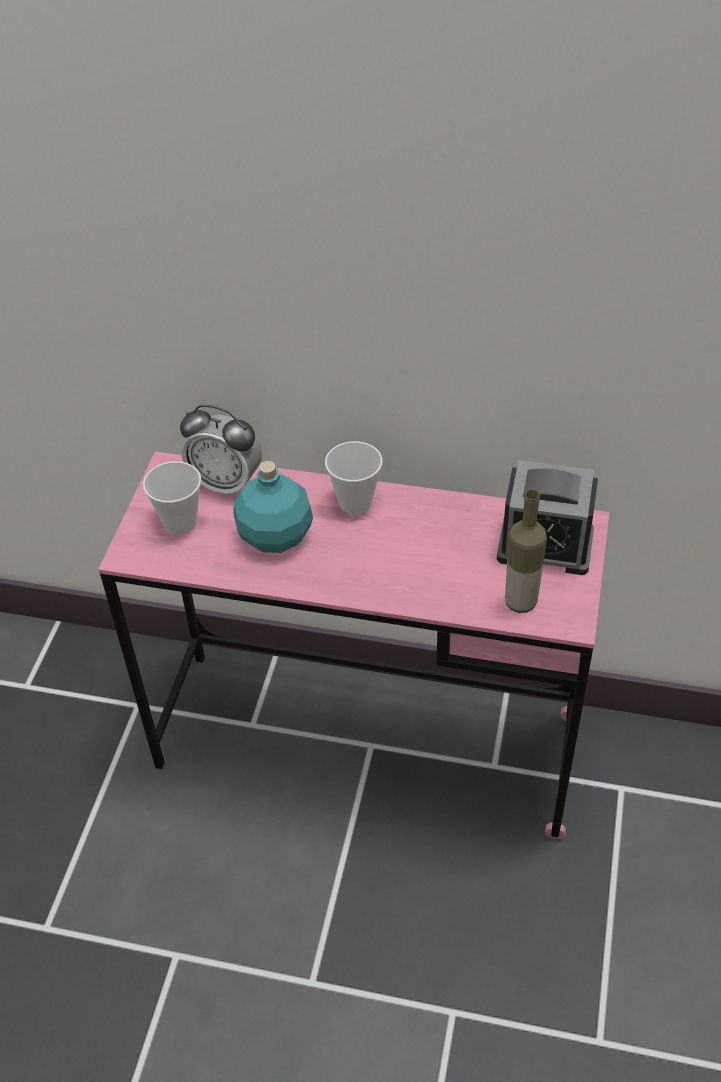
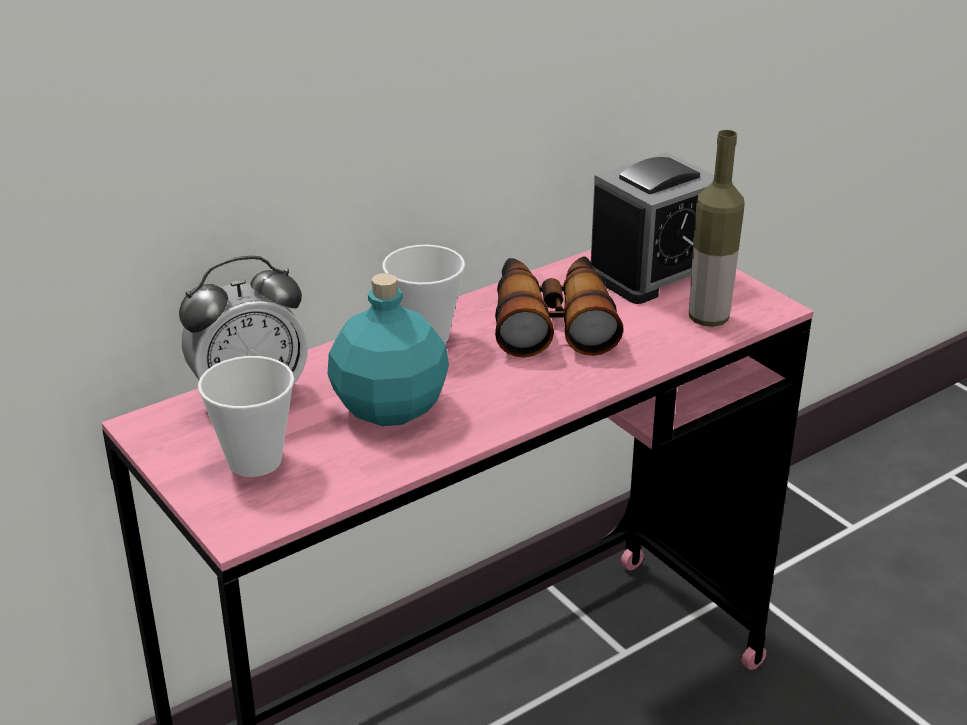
camera: 50 degrees left, 15 degrees down
(433, 539) = (552, 321): none -> binoculars

